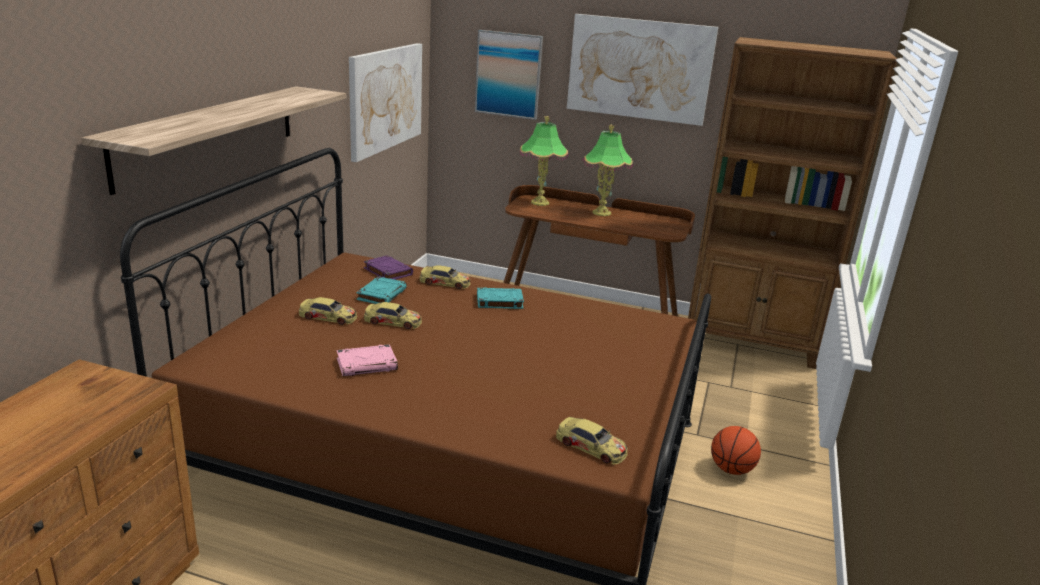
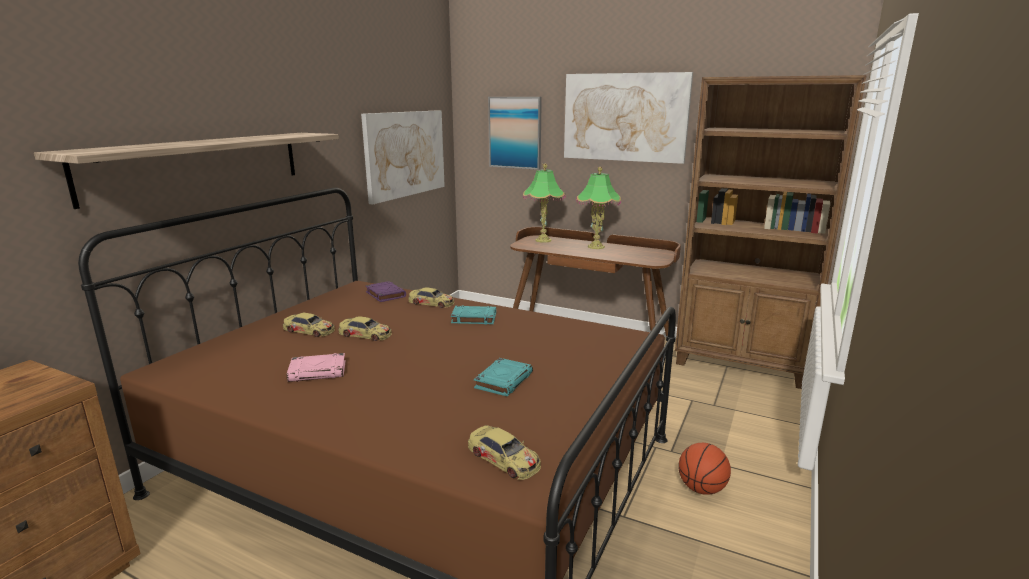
camera: 10 degrees right, 5 degrees down
(381, 294) = (369, 312): turquoise book -> turquoise book (503, 380)

